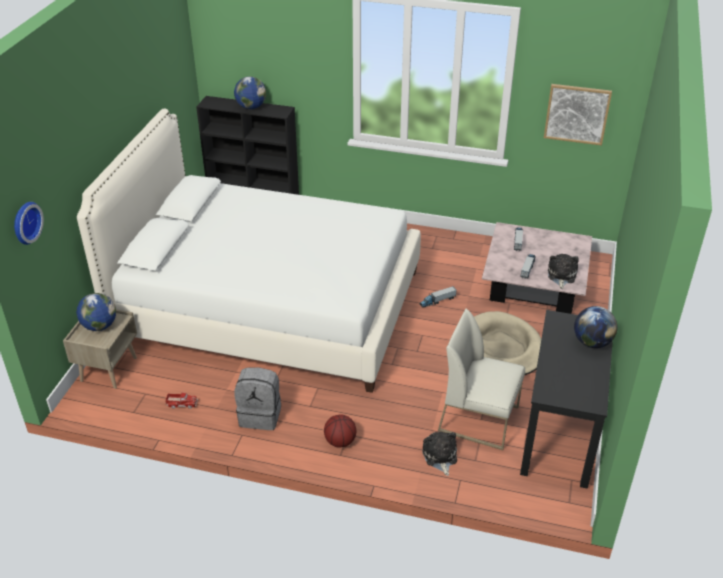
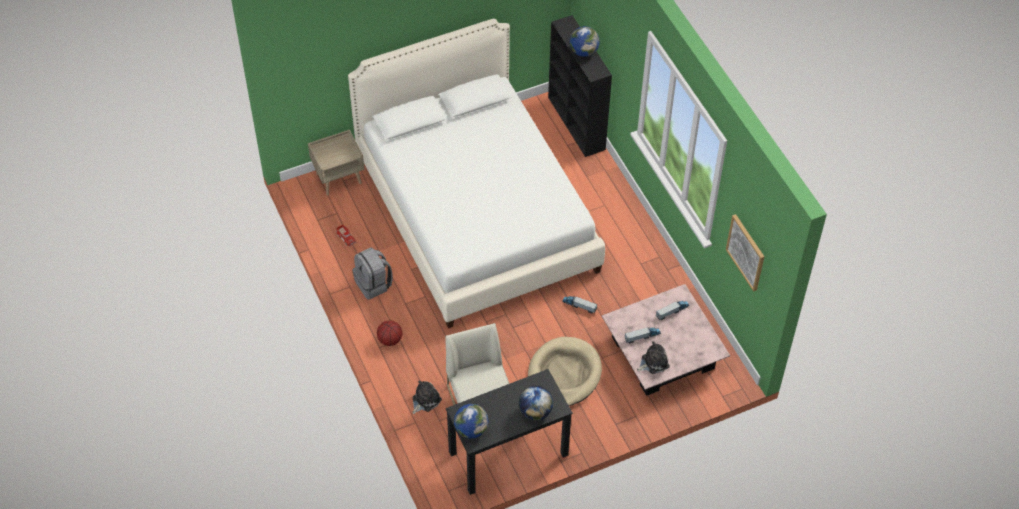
camera: 50 degrees right, 15 degrees up
(25, 222) = (293, 67): wall clock -> none
(99, 326) = (337, 149): globe -> globe (471, 429)

